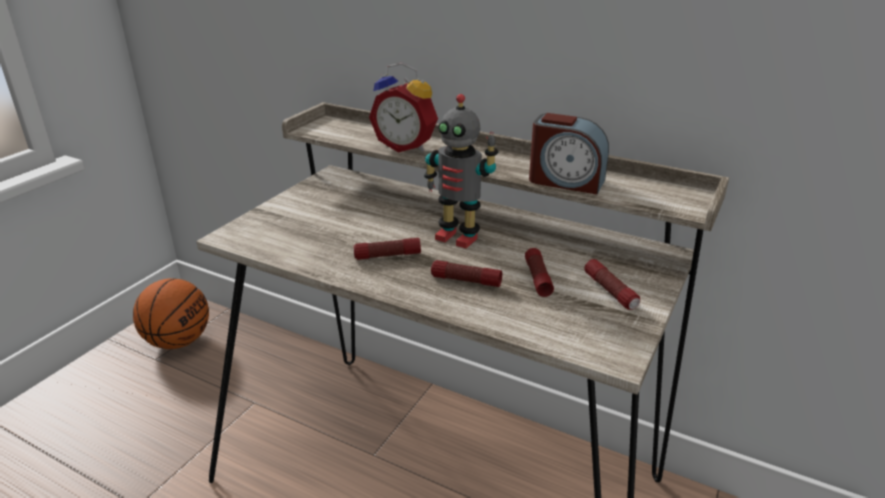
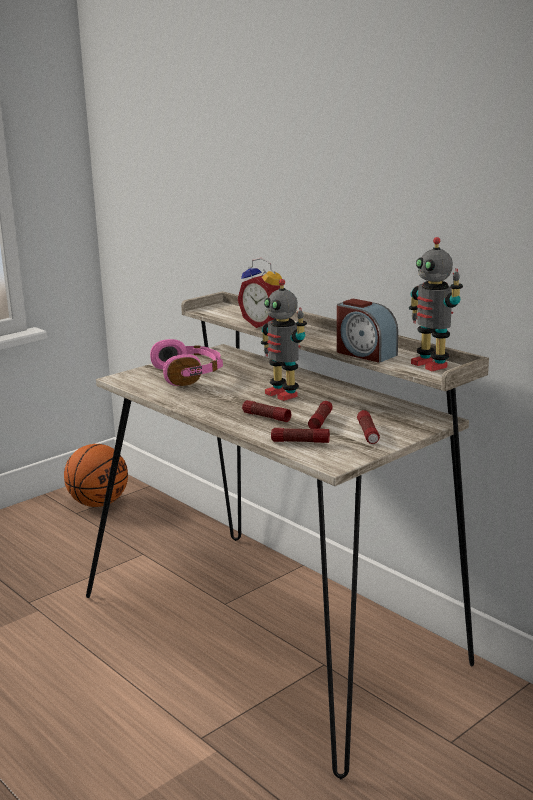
camera: 20 degrees right, 10 degrees down
(319, 219) = (189, 375): none -> pink headphones
(387, 256) = (221, 399): flashlight -> flashlight (300, 442)
(658, 191) = (431, 364): none -> toy robot

